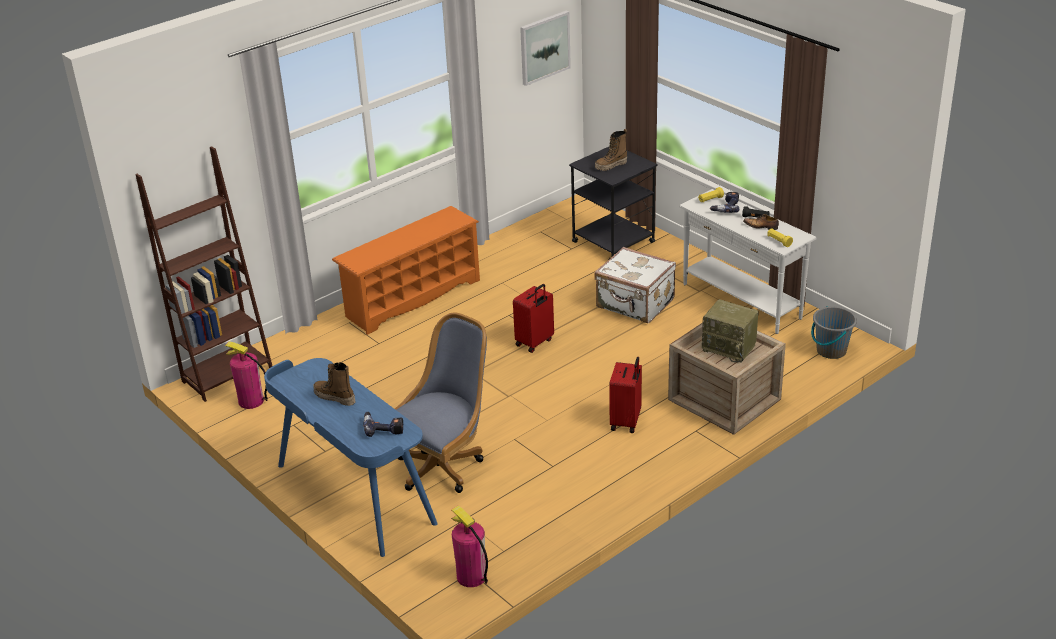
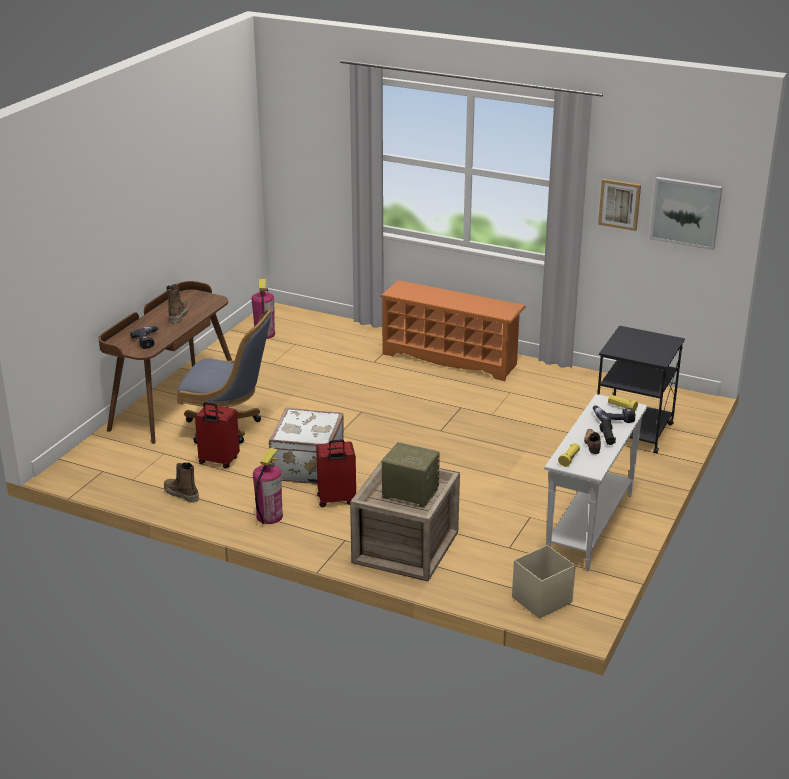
camera: 65 degrees right, 5 degrees down
(227, 375) = (291, 317): brown bookcase -> none
(353, 494) = (173, 402): blue desk -> brown desk
(471, 576) = (97, 472): fire extinguisher -> fire extinguisher (269, 516)
(496, 67) = (619, 204): none -> picture
(535, 343) = (426, 429): red suitcase -> red suitcase (218, 461)
(611, 166) = (636, 345): boot -> boot (181, 495)
(635, 304) = (531, 466): white suitcase -> white suitcase (306, 466)
(730, 348) = (409, 493): radio -> radio turned 105 degrees clockwise
(831, 350) = (541, 600): grey bucket -> beige storage box

